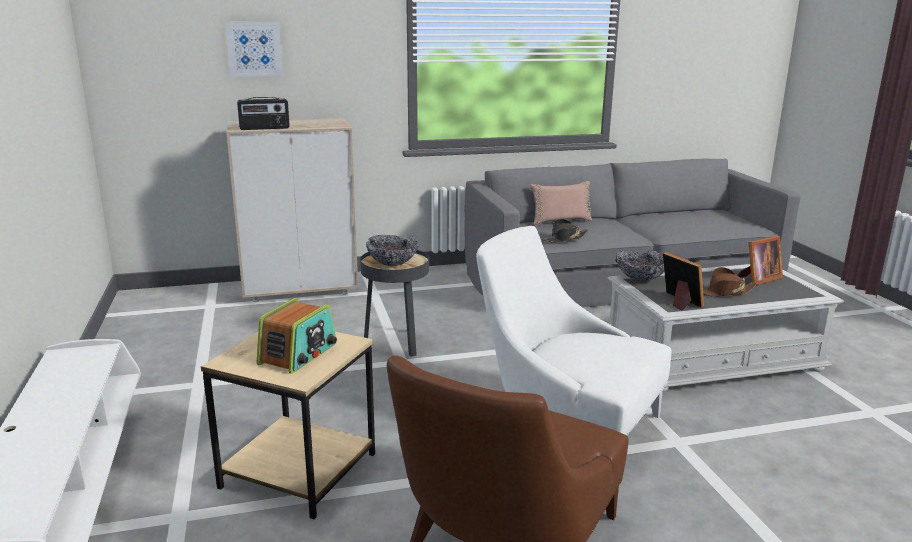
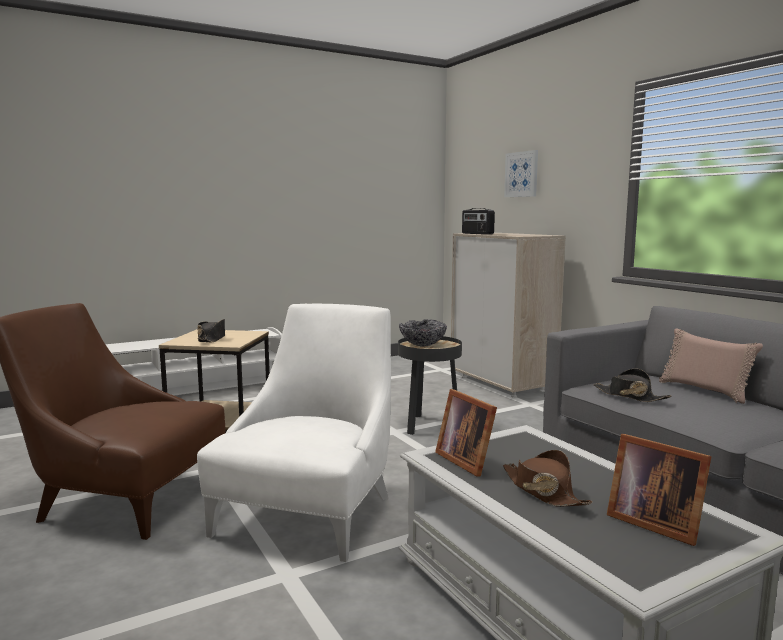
camera: 75 degrees right, 10 degrees down
(299, 354) = (212, 339): radio -> black hat
(640, 279) = (535, 439): bowl -> none
(679, 302) = (466, 460): picture frame -> picture frame turned 105 degrees clockwise

